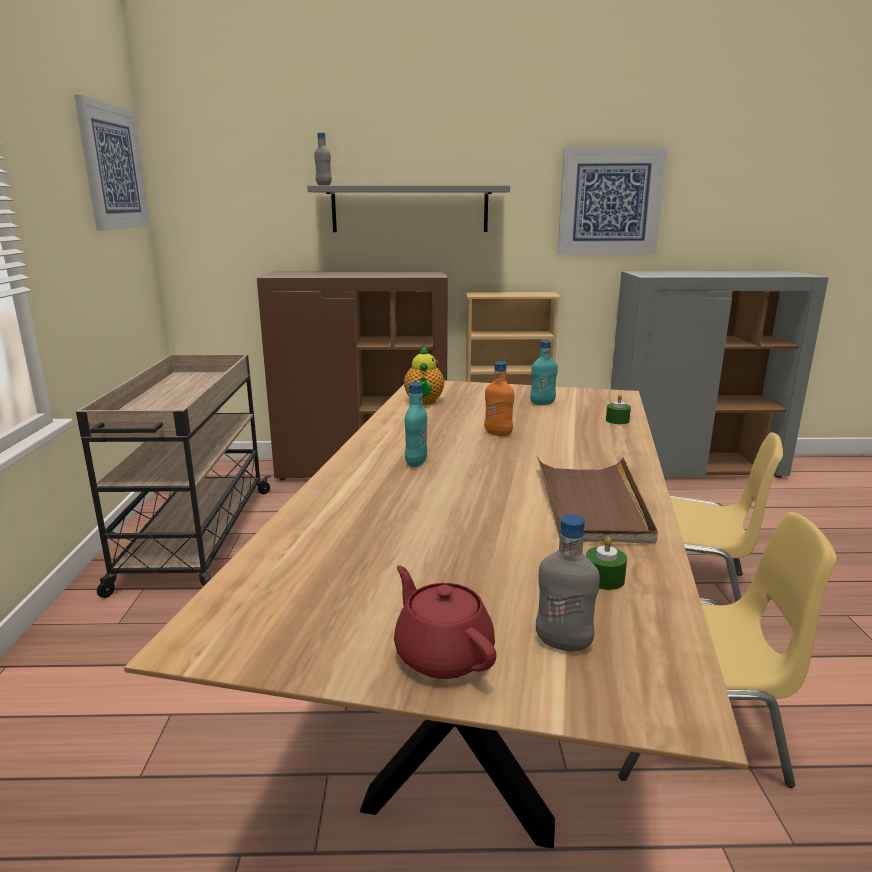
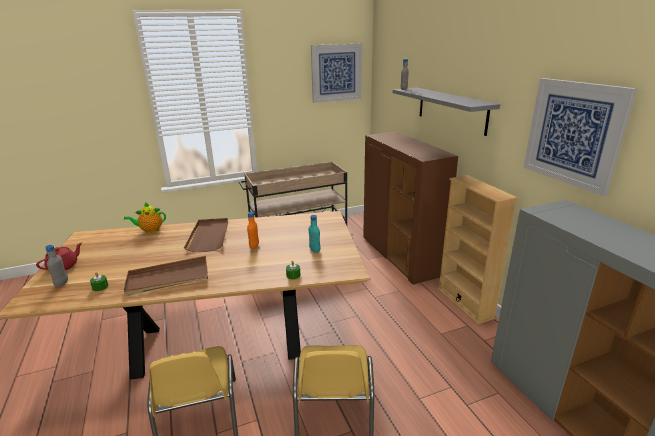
camera: 70 degrees right, 5 degrees up
(416, 463) = (209, 236): turquoise bottle -> brown tray
(424, 402) = (296, 222): teapot -> teapot (150, 230)

